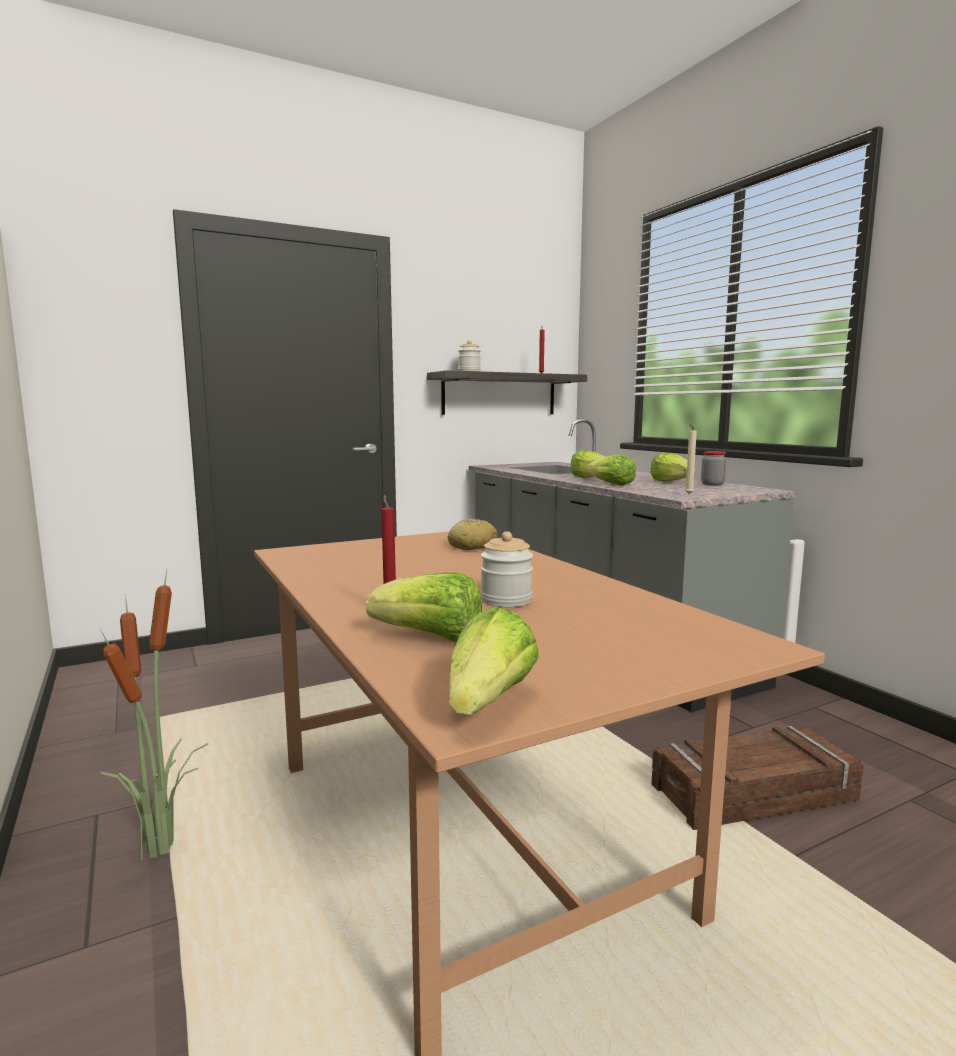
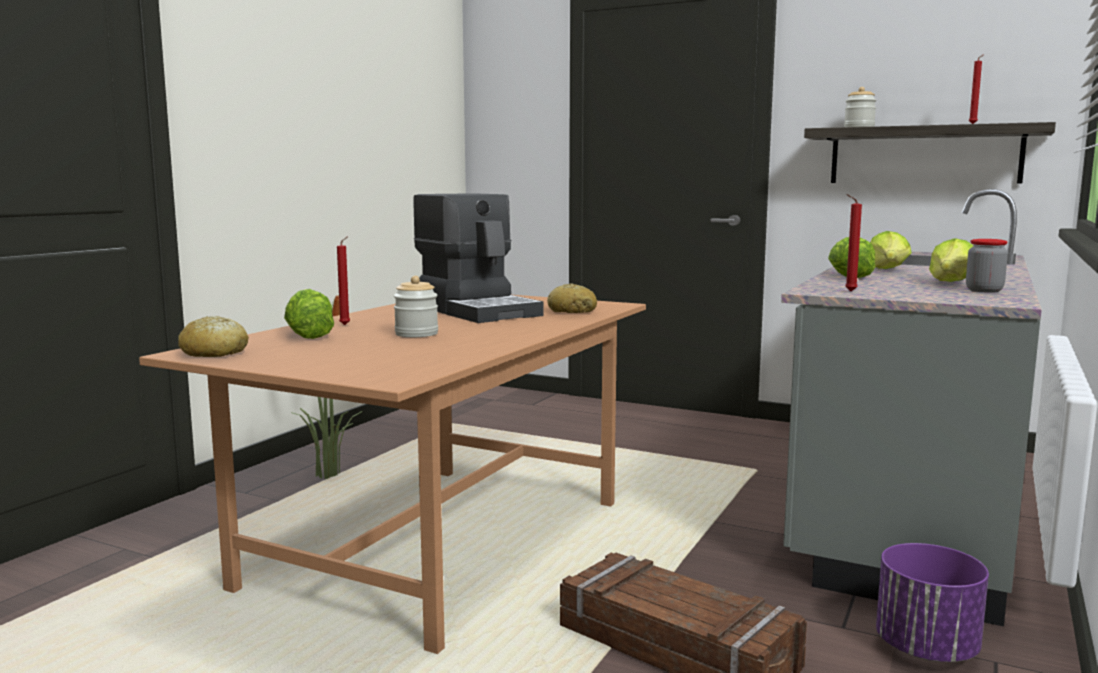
camera: 55 degrees right, 0 degrees up
(406, 564) = (478, 310): none -> coffee machine
(489, 701) = (214, 353): lettuce -> bread
(688, 494) = (848, 291): beige candle -> red candle
(793, 717) = (927, 649): none -> purple planter

